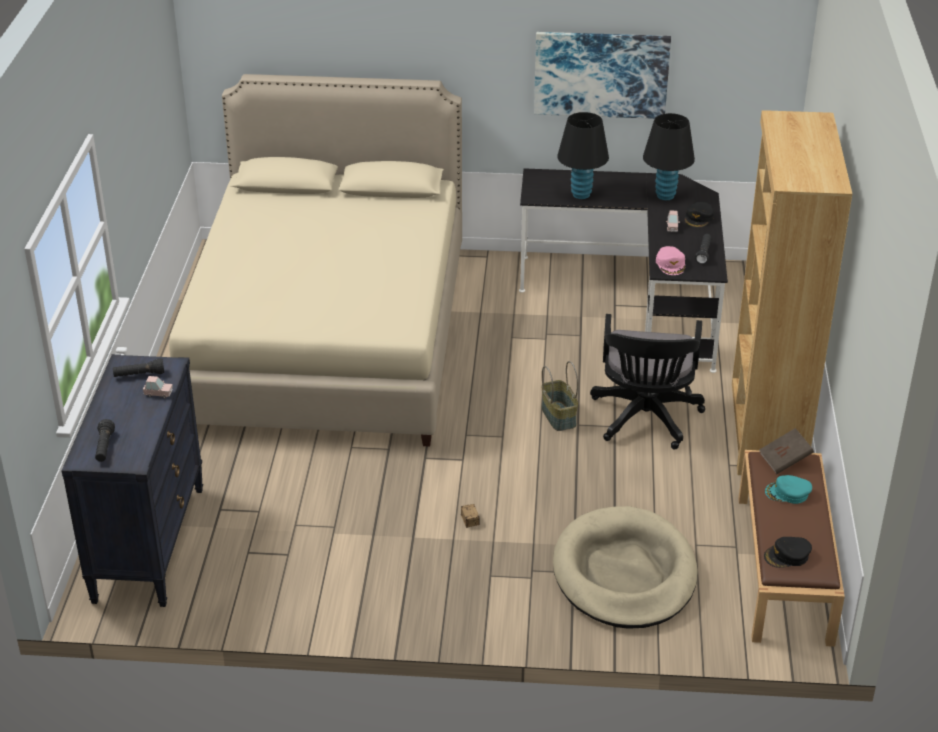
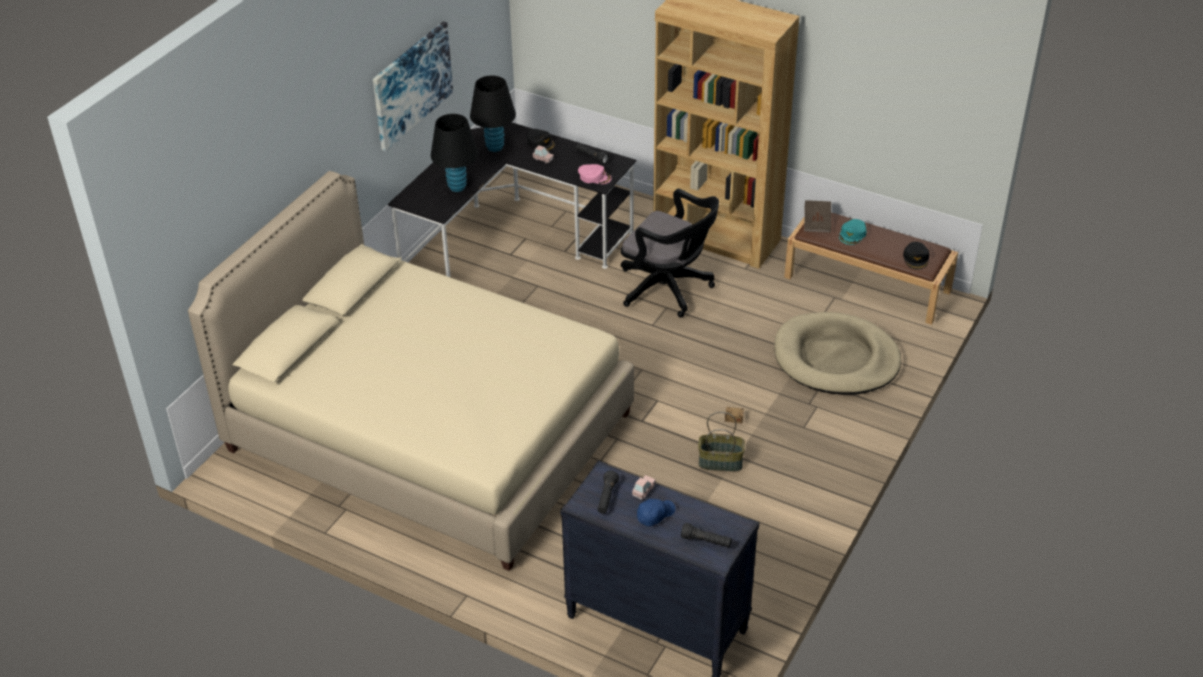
camera: 65 degrees left, 5 degrees up
(128, 408) = (655, 515): none -> blue cap
(559, 416) = (636, 331): basket -> basket (721, 462)

